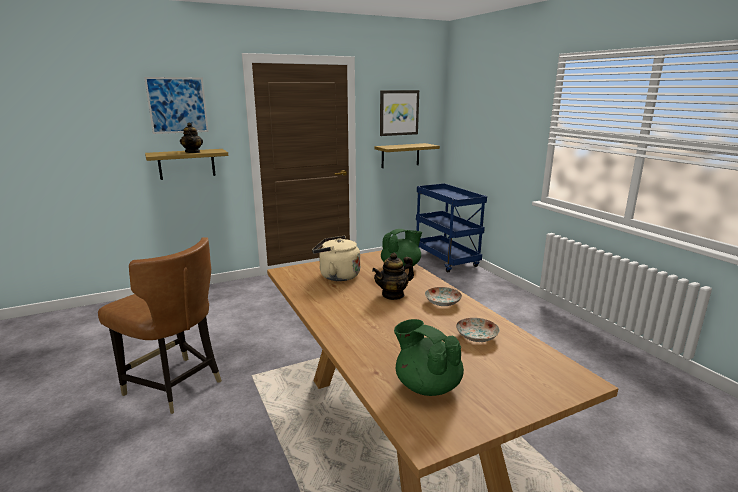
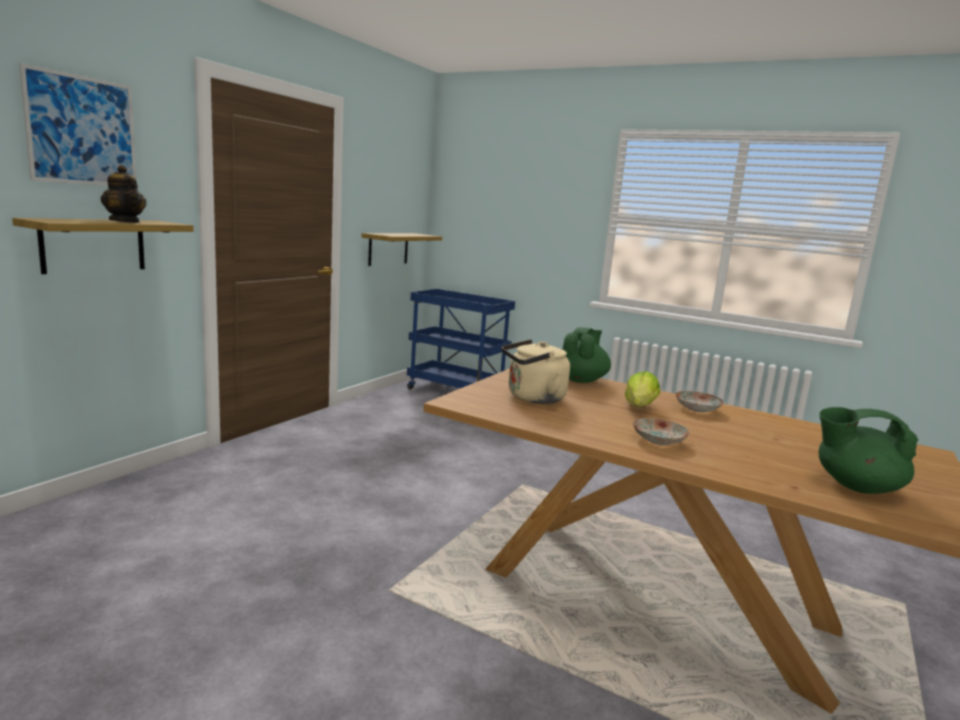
camera: 35 degrees left, 5 degrees down
(175, 386) = (276, 648): brown chair -> none
(393, 295) = (637, 409): teapot -> lettuce
(398, 113) = (388, 188): picture -> none
(476, 337) = (791, 434): plate -> plate (658, 440)

